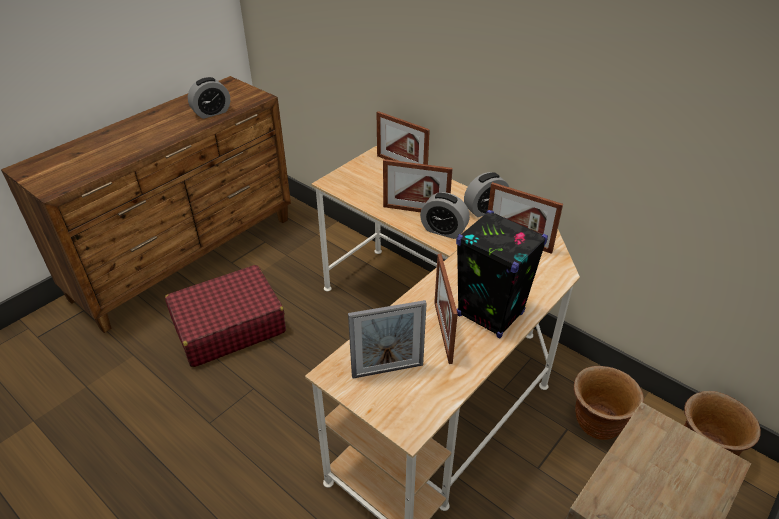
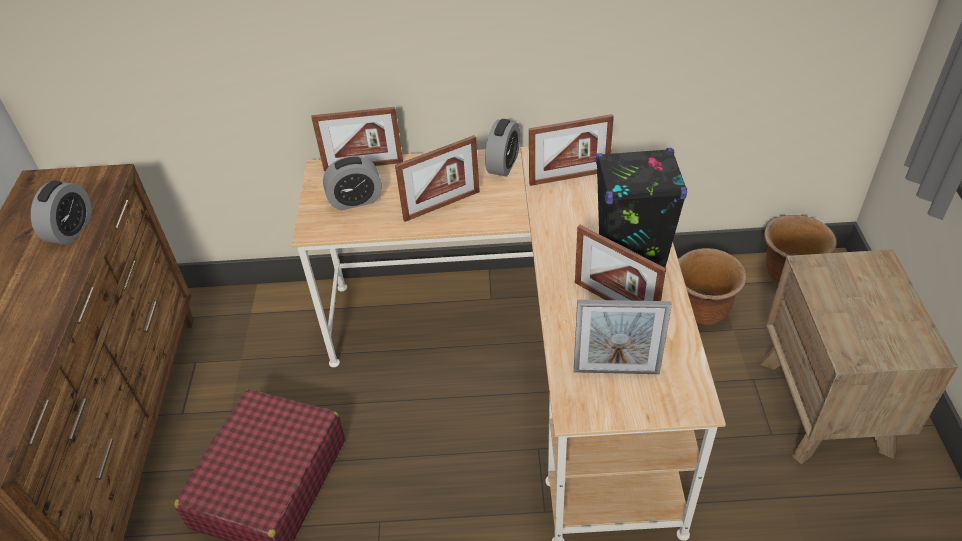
camera: 40 degrees left, 5 degrees up
(387, 370) = (616, 371): picture frame -> picture frame turned 60 degrees clockwise
(443, 230) = (493, 209): alarm clock -> alarm clock (355, 200)

